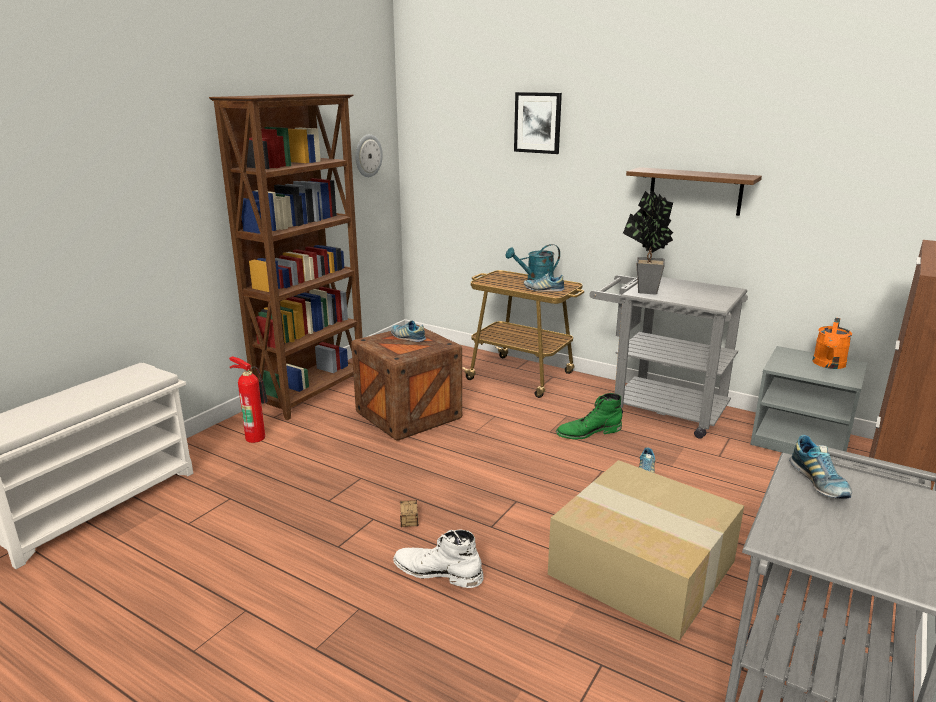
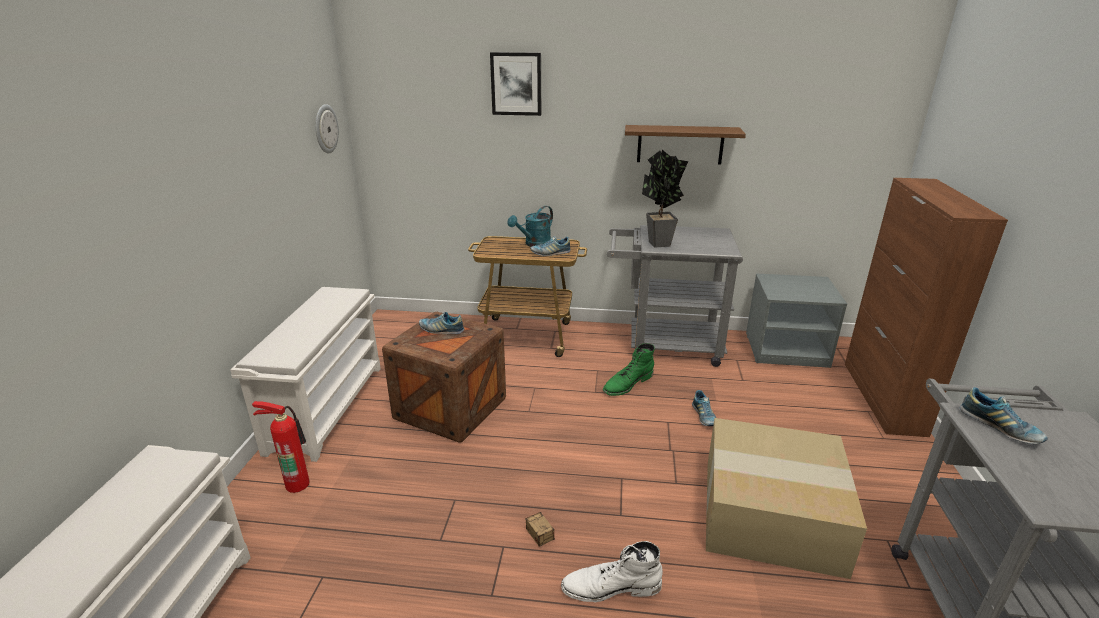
camera: 25 degrees left, 5 degrees up
(313, 393) = (326, 406): brown bookcase -> white shoe rack
(828, 365) = (807, 285): orange watering can -> none

